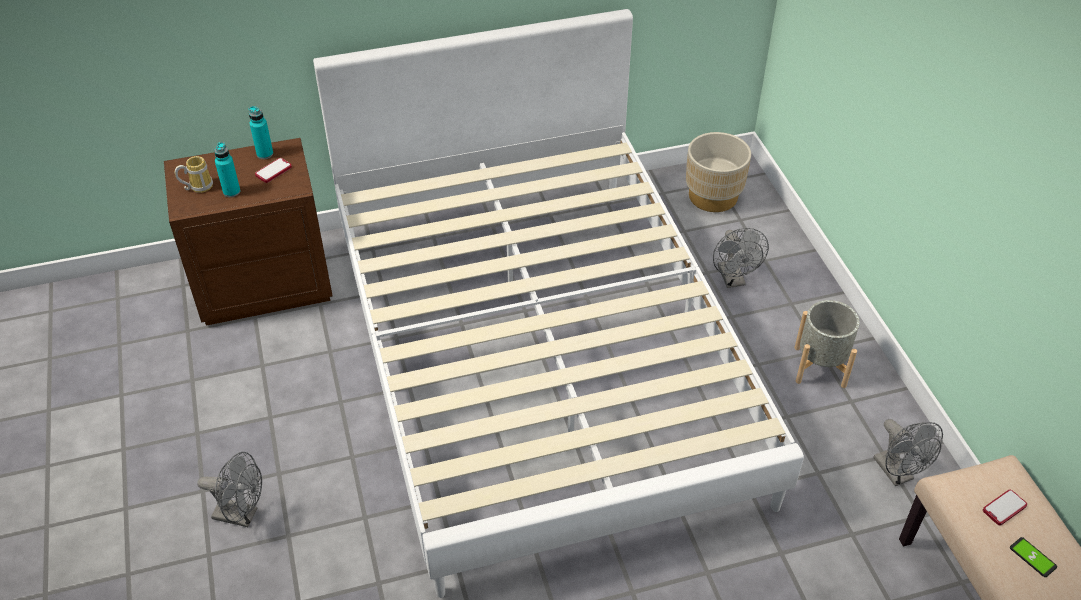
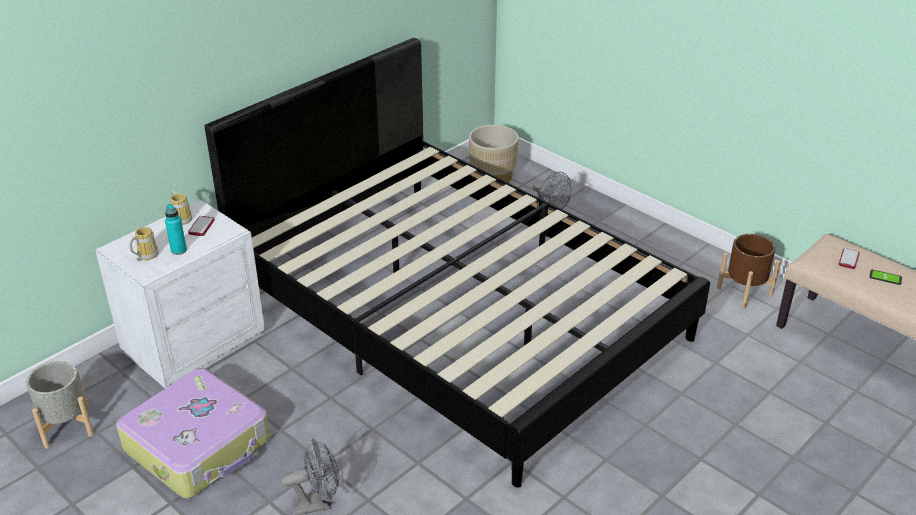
camera: 30 degrees left, 10 degrees down
(189, 399) = (199, 445): none -> suitcase
(264, 283) = (193, 344): brown nightstand -> white nightstand
(265, 154) = (182, 218): turquoise bottle -> mug
(541, 355) = (458, 311): white bed -> black bed
(820, 366) = (647, 250): grey planter -> grey planter (67, 426)
(897, 474) = (744, 291): grey fan -> brown planter

